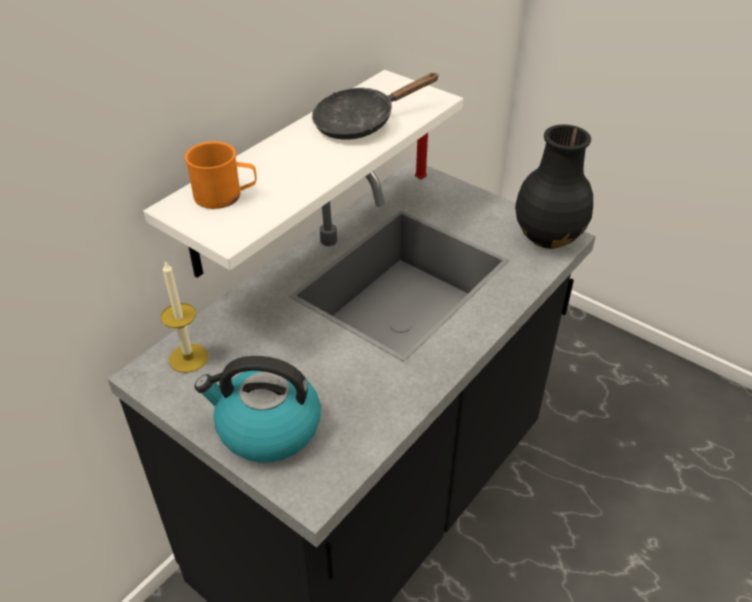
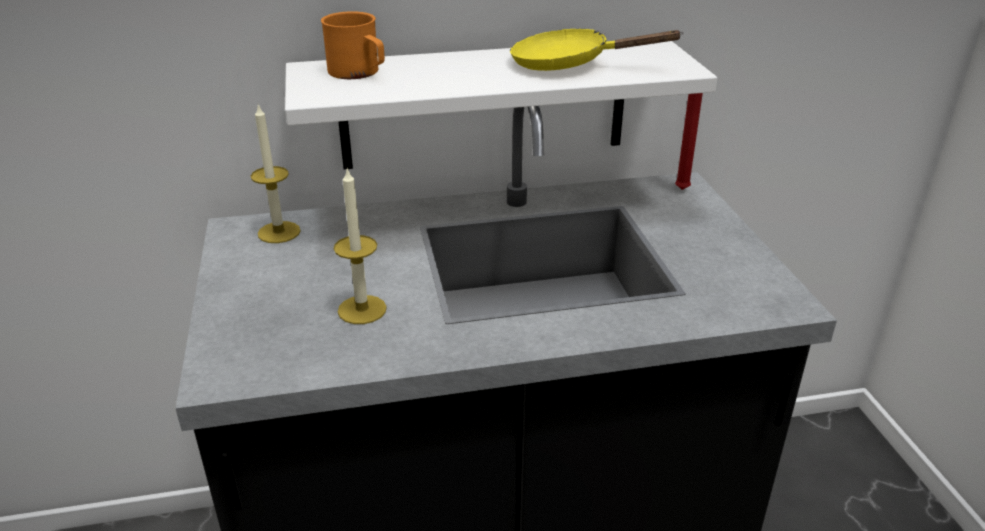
camera: 40 degrees right, 10 degrees down
(267, 428) = (258, 310): kettle -> none
(338, 384) = (362, 309): none -> candle
(361, 122) = (569, 64): black frying pan -> yellow frying pan
(547, 237) = (765, 294): black vase -> none

